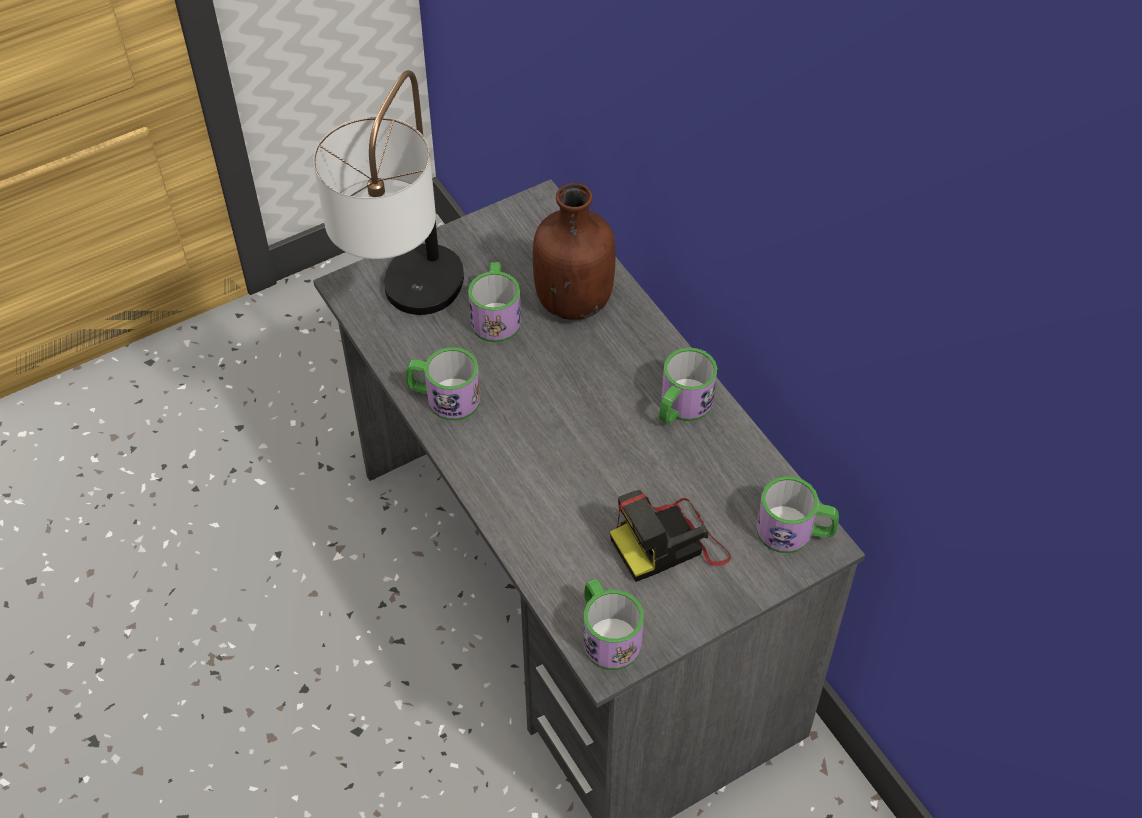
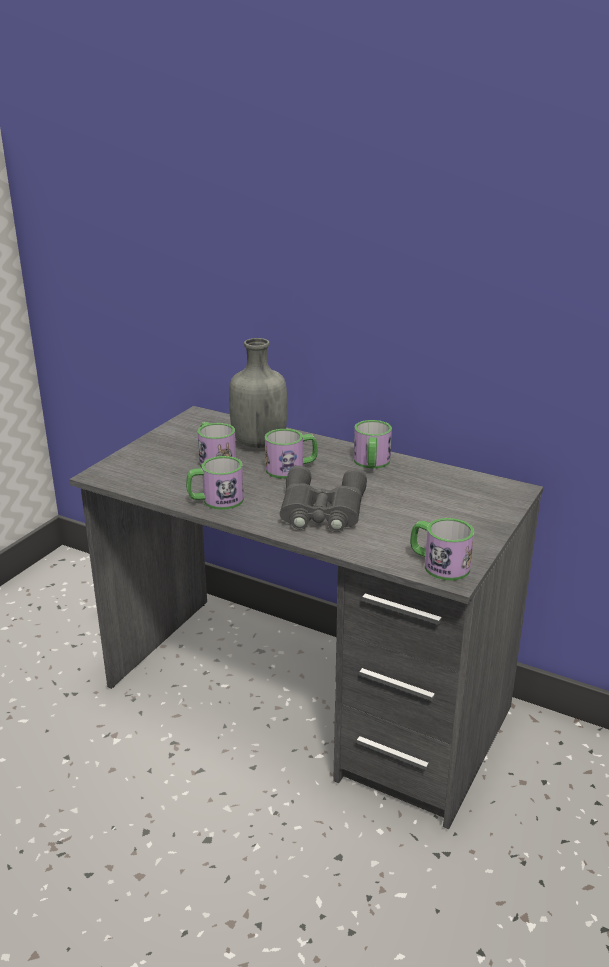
camera: 30 degrees left, 25 degrees down
(408, 313) = (153, 474): table lamp -> none
(550, 472) = (321, 510): none -> grey binoculars
(573, 300) = (258, 443): brown bottle -> grey bottle
(669, 544) = (430, 516): camera -> none
(795, 532) = (495, 489): mug -> mug (291, 469)

